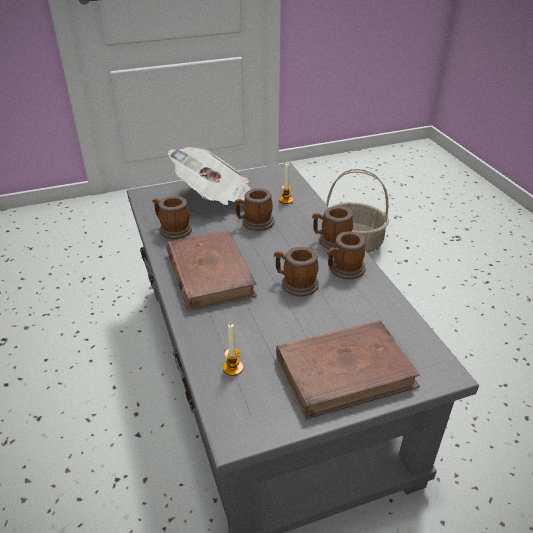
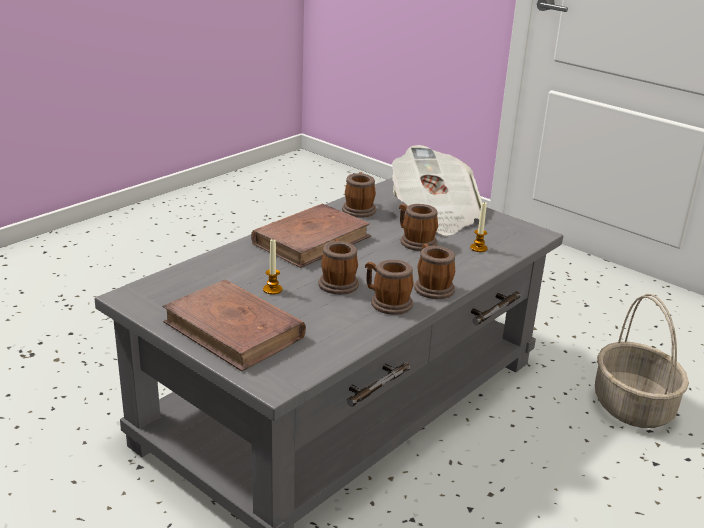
camera: 60 degrees right, 10 degrees down
(233, 368) = (199, 279): candle -> candle (272, 289)

